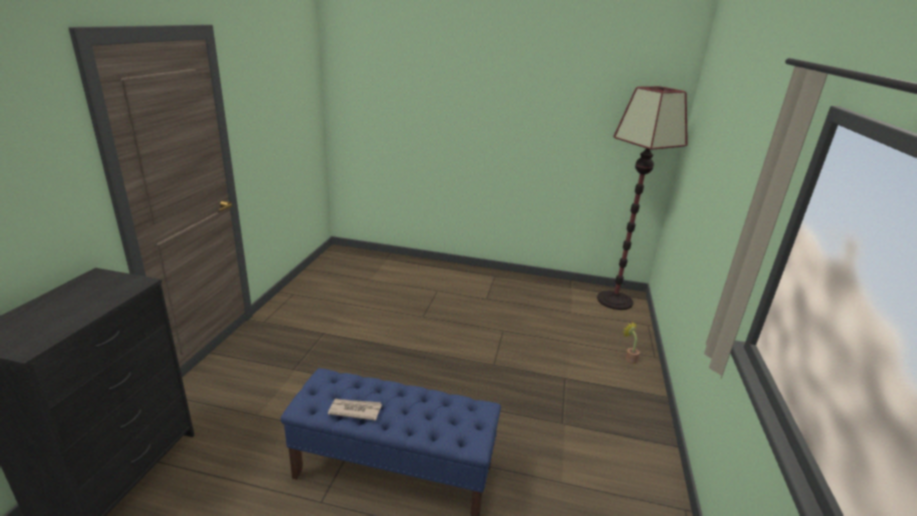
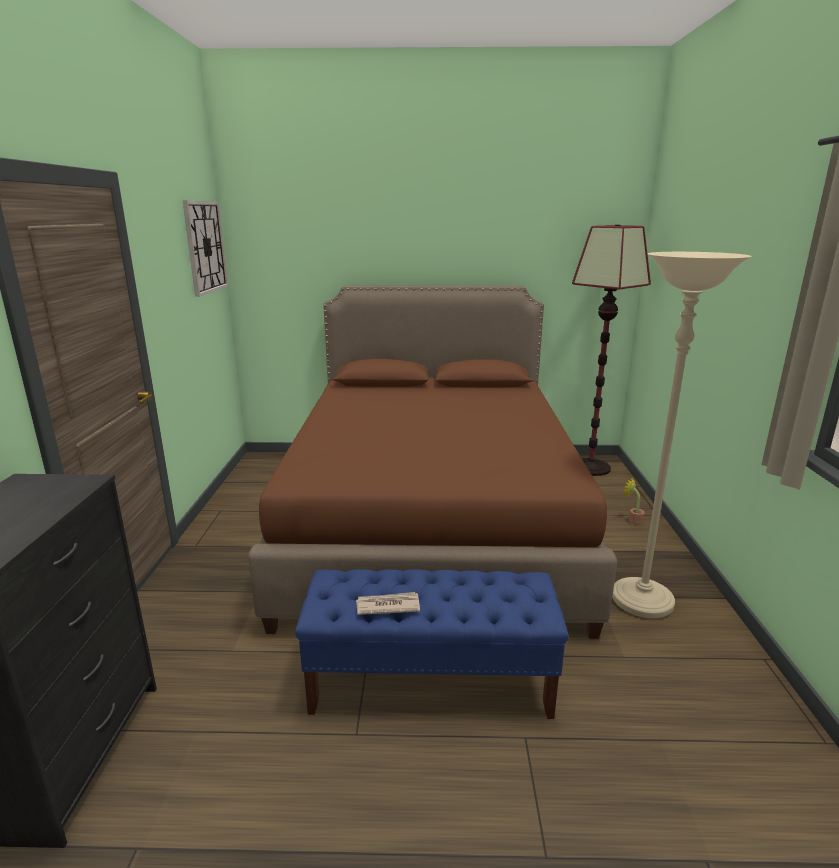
camera: 10 degrees left, 5 degrees down
(302, 77) = (205, 247): none -> wall clock
(454, 330) = (431, 521): none -> brown bed
(601, 435) = (641, 601): none -> beige floor lamp

